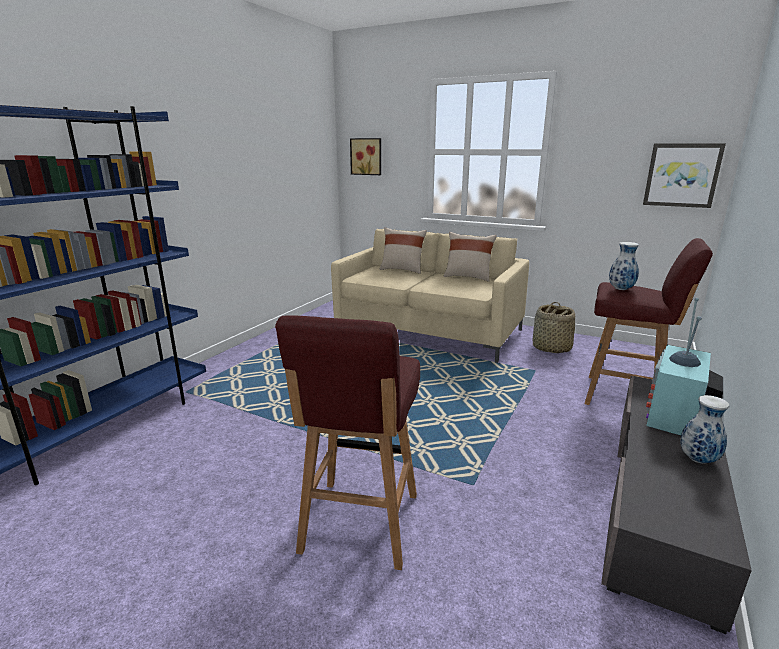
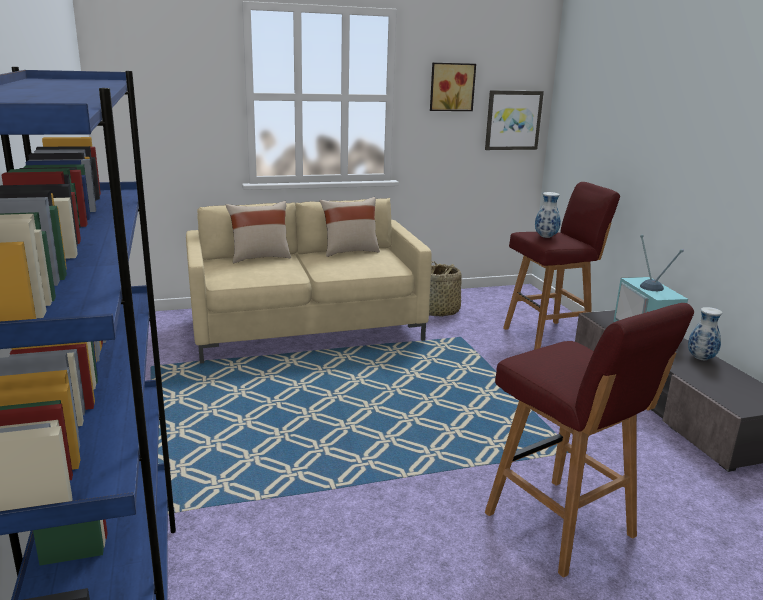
camera: 45 degrees left, 0 degrees up
(366, 156) = (144, 102): picture -> picture (451, 87)

